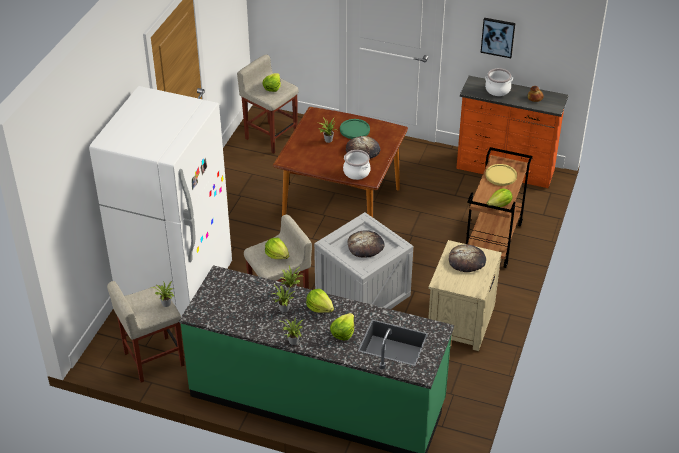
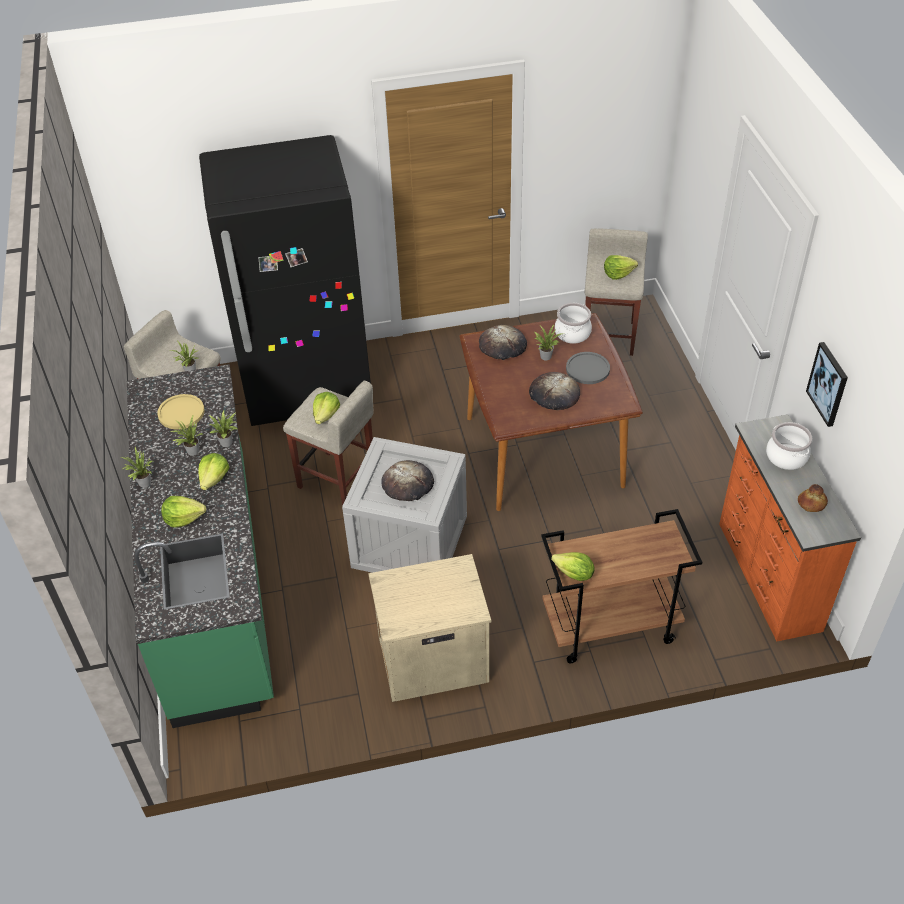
camera: 60 degrees right, 5 degrees up
(176, 287) = (307, 387): white fridge -> black fridge
(354, 130) = (587, 369): green plate -> grey plate
(356, 172) = (507, 407): cooking pot -> cooking pot (573, 333)
(467, 260) = (446, 590): bread -> bread (503, 345)
(501, 175) = (638, 549): yellow plate -> yellow plate (181, 413)

